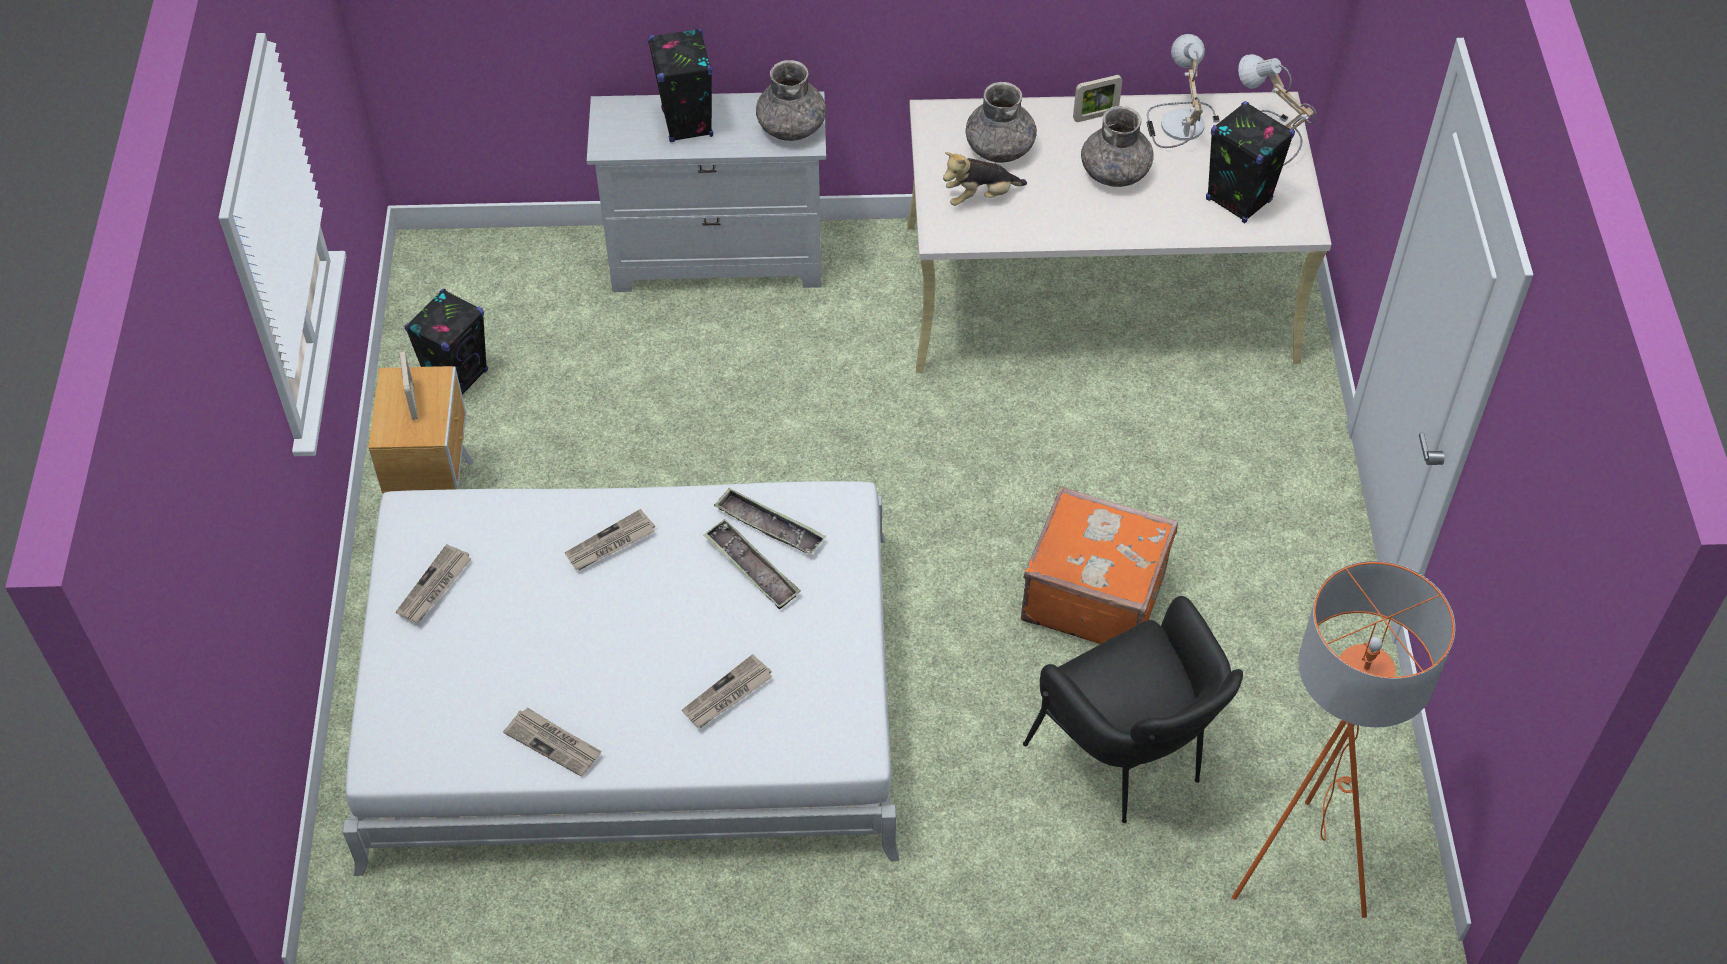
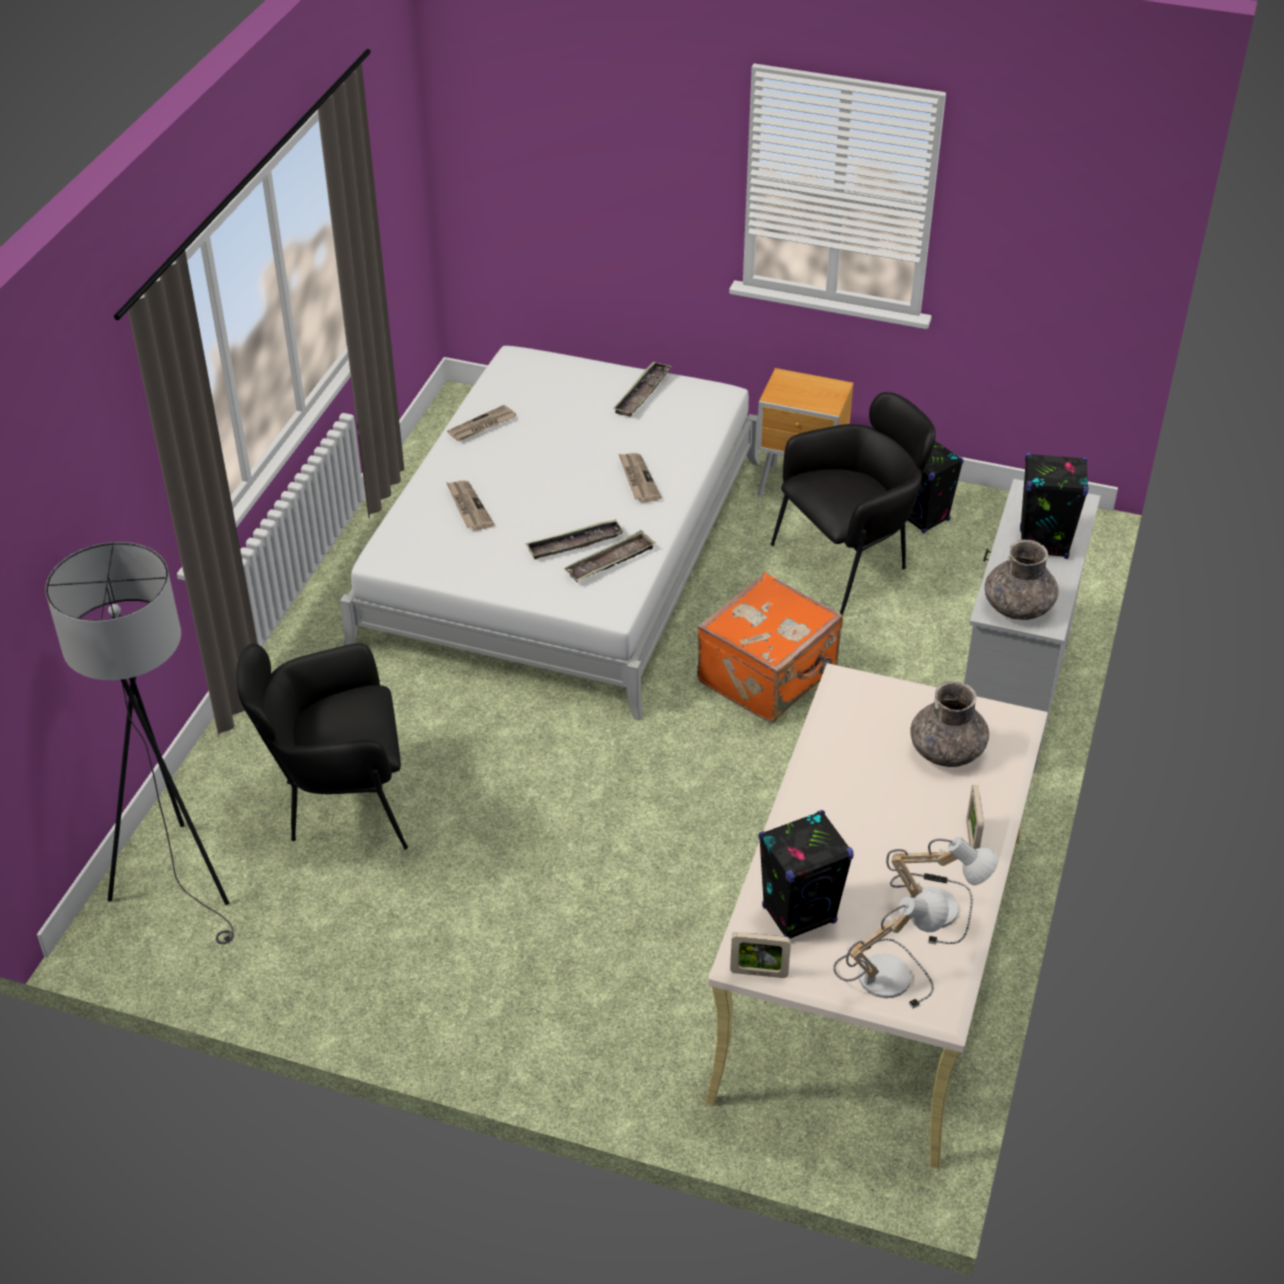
camera: 110 degrees right, 10 degrees down
(412, 401) = (810, 392): picture frame -> picture frame (759, 973)
(434, 587) = (642, 393): newspaper -> tray
(560, 422) = (850, 562): none -> black armchair
(980, 197) = (881, 717): plush toy -> none
(1093, 594) = (509, 836): orange suitcase -> orange suitcase (769, 677)
(1115, 172) = (878, 828): grey vase -> none
(1301, 861) = (182, 879): orange floor lamp -> grey floor lamp

